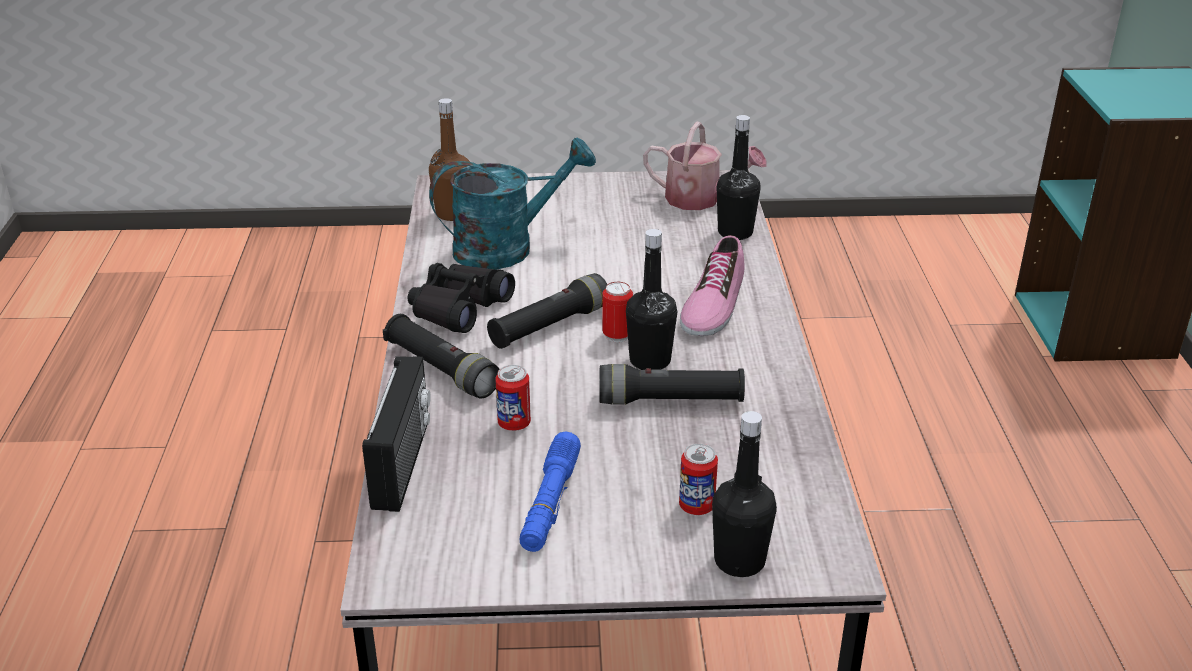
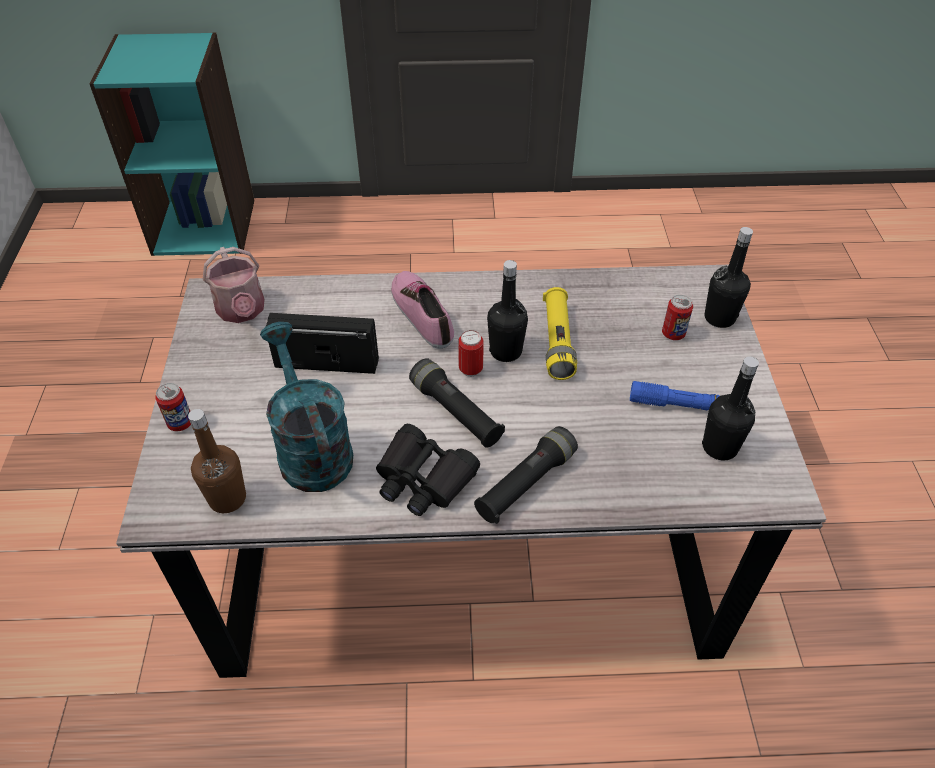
camera: 90 degrees left, 15 degrees up
(404, 463) = (658, 497): radio -> radio (327, 362)
(514, 423) = (597, 430): can -> can (180, 423)
(670, 401) = (557, 342): black flashlight -> yellow flashlight
(700, 199) = (242, 311): watering can -> watering can turned 135 degrees clockwise
(712, 303) = (423, 313): shoe -> shoe turned 135 degrees counterclockwise
(735, 232) = (309, 294): black bottle -> black bottle (719, 447)

